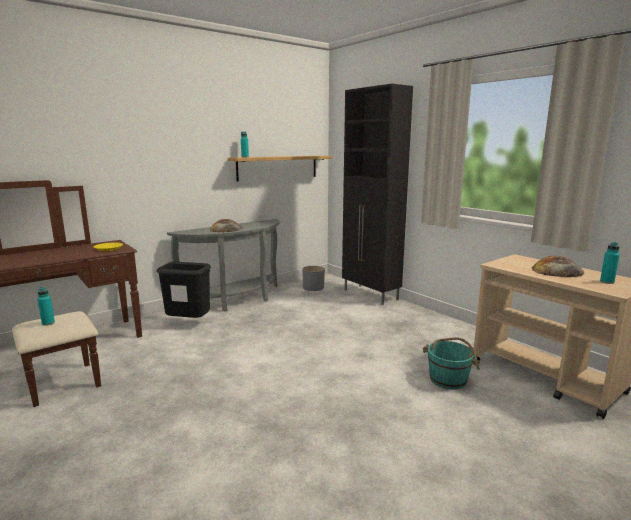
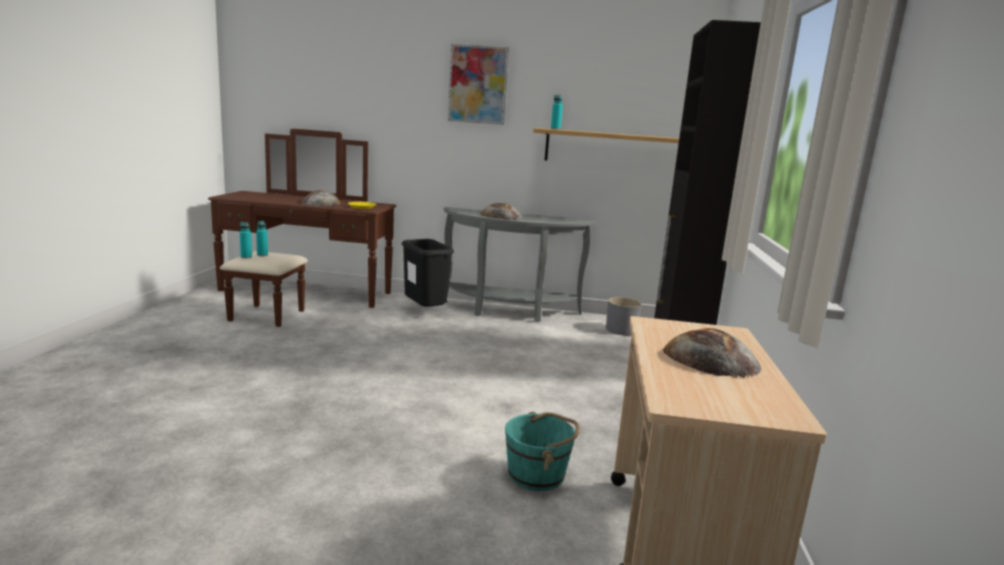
camera: 45 degrees right, 0 degrees up
(59, 255) = (320, 203): none -> bread
(179, 126) = (478, 85): none -> picture
(607, 282) = (727, 395): turquoise bottle -> turquoise bottle (246, 257)

